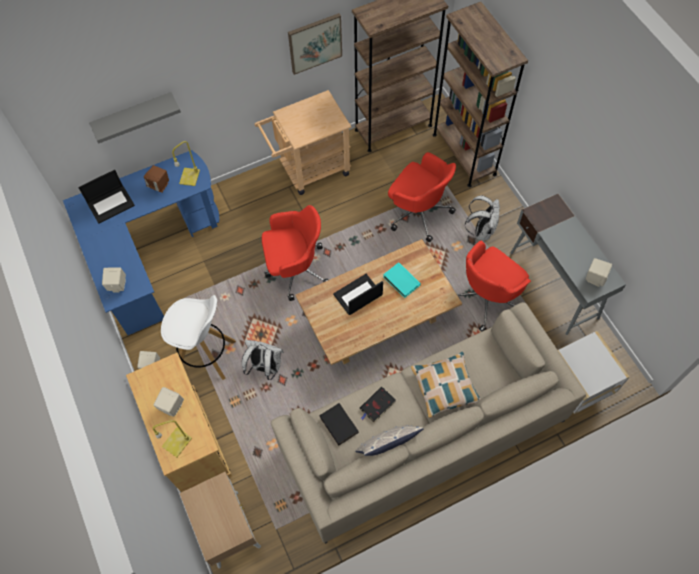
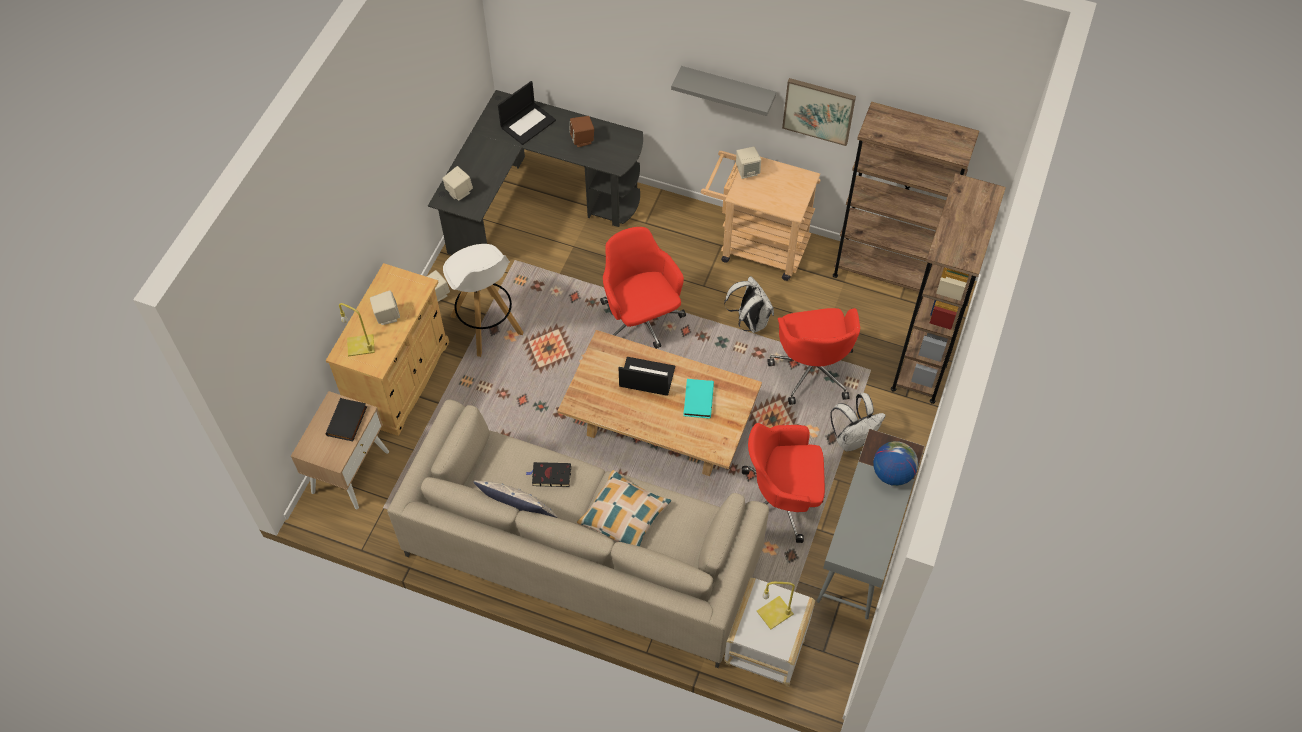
camera: 45 degrees right, 5 degrees down
(111, 204) = (528, 123): laptop -> laptop turned 60 degrees counterclockwise
(134, 115) = (597, 55): grey shelf -> grey shelf (727, 89)
(150, 254) = (537, 203): blue desk -> black desk
(189, 176) = (615, 152): yellow table lamp -> yellow table lamp (775, 612)
(265, 367) = (521, 377): white backpack -> white backpack (749, 321)
(295, 269) = (641, 320): red office chair -> red office chair turned 150 degrees counterclockwise
(340, 424) = (504, 461): black book -> black book (348, 421)
(561, 223) = (892, 473): none -> globe
(595, 278) = (860, 547): beige speaker -> beige speaker (747, 171)

